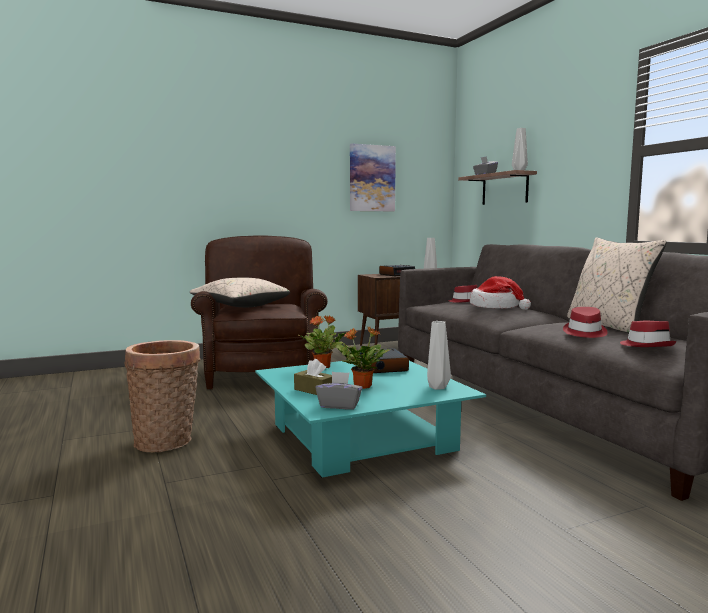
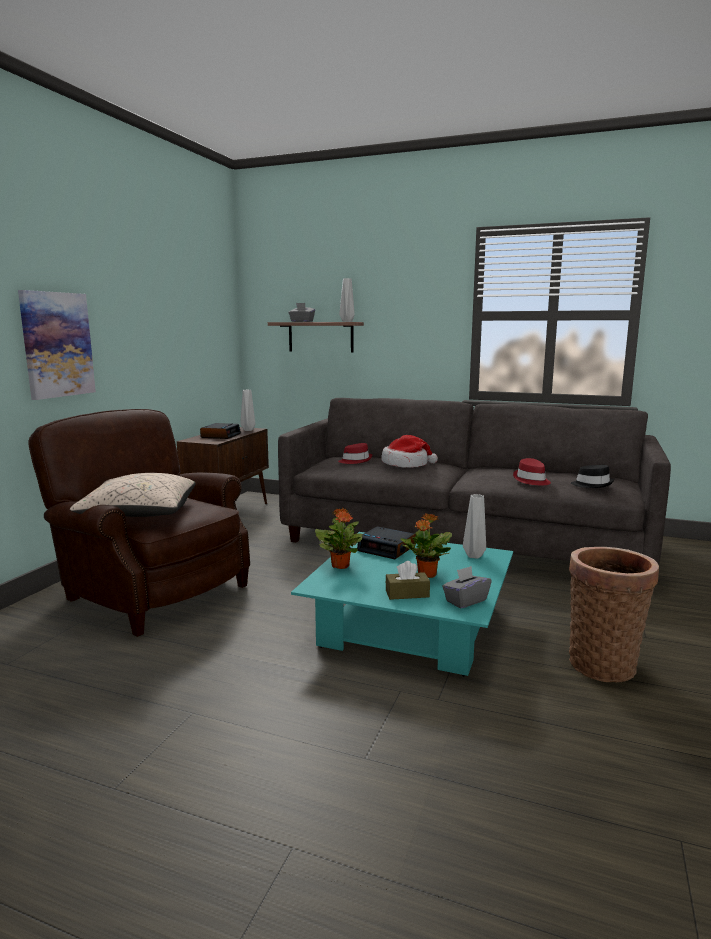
camera: 45 degrees left, 5 degrees up
(167, 441) = (254, 717): basket -> basket (603, 662)
(372, 178) = (177, 322): picture -> picture (57, 344)
(608, 325) = (514, 469): beige pillow -> none
(647, 345) = (592, 484): red hat -> black hat

